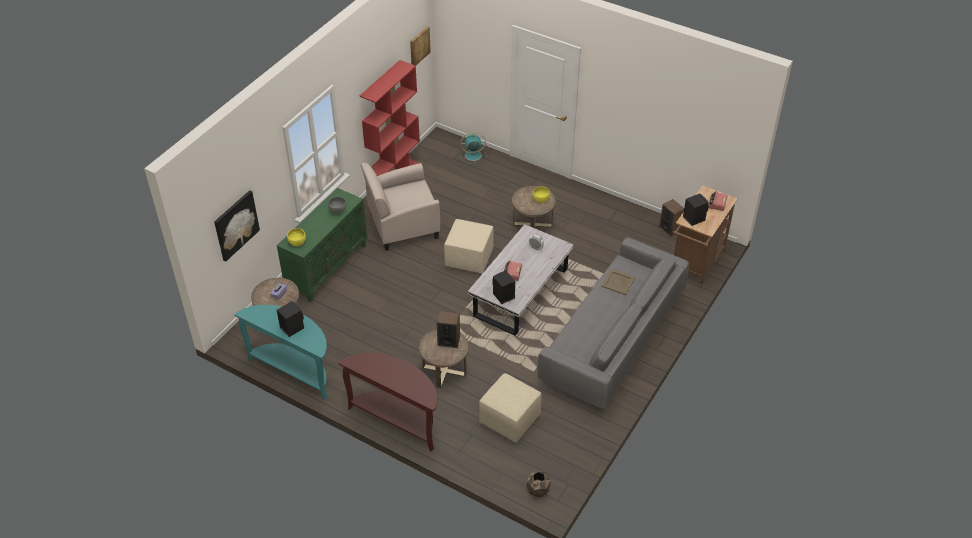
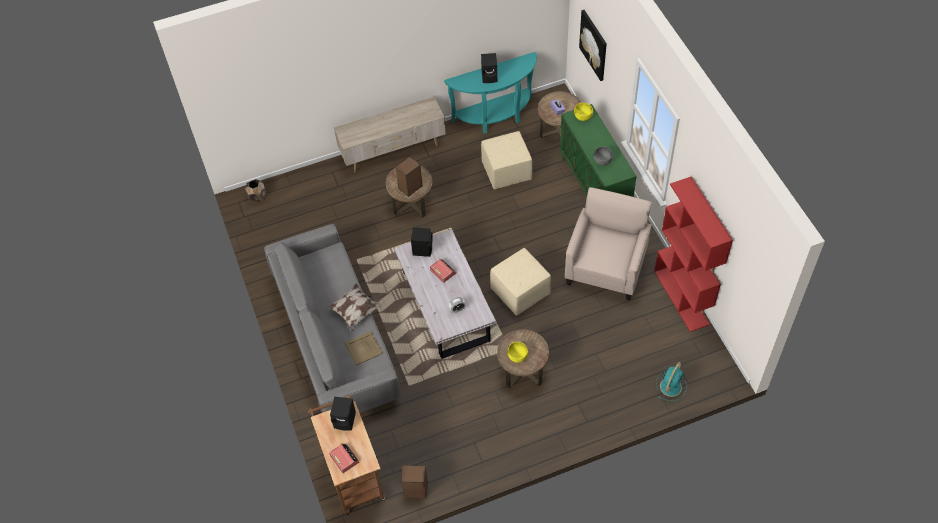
camera: 130 degrees right, 10 degrees up
(397, 419) = (393, 152): brown console table -> beige tv stand
(419, 46) = (757, 281): picture -> none
(509, 420) = (328, 215): beige ottoman -> beige ottoman (506, 171)
(595, 305) = (355, 312): none -> pillow

